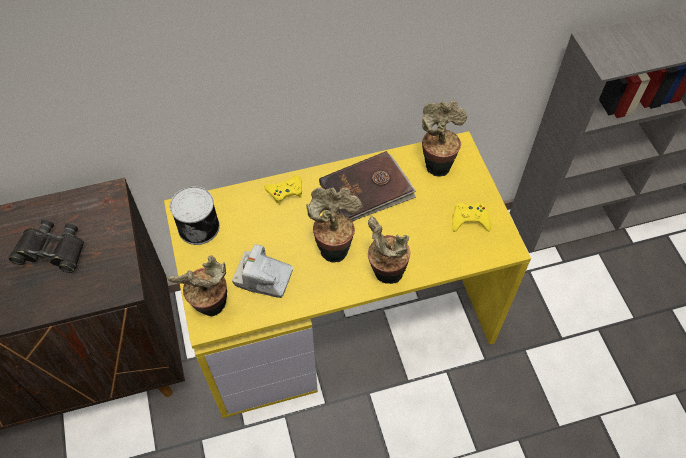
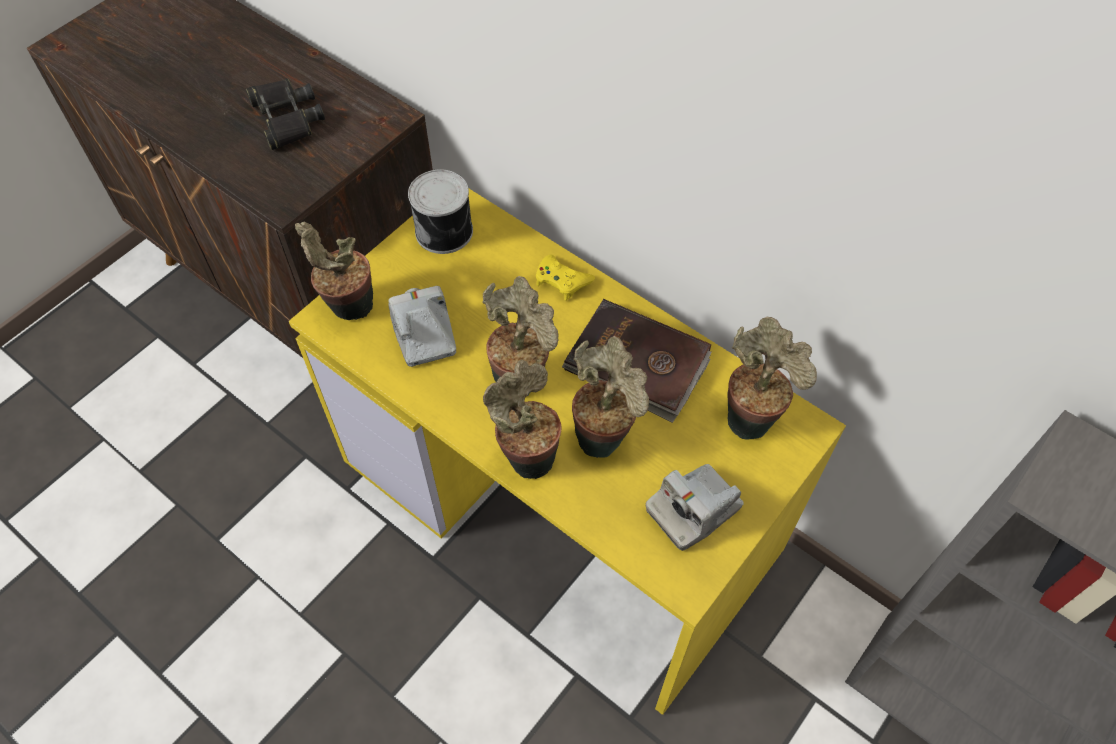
camera: 55 degrees right, 0 degrees up
(399, 231) = (604, 436): none -> potted plant
(469, 220) = (693, 510): yellow game controller -> camera

